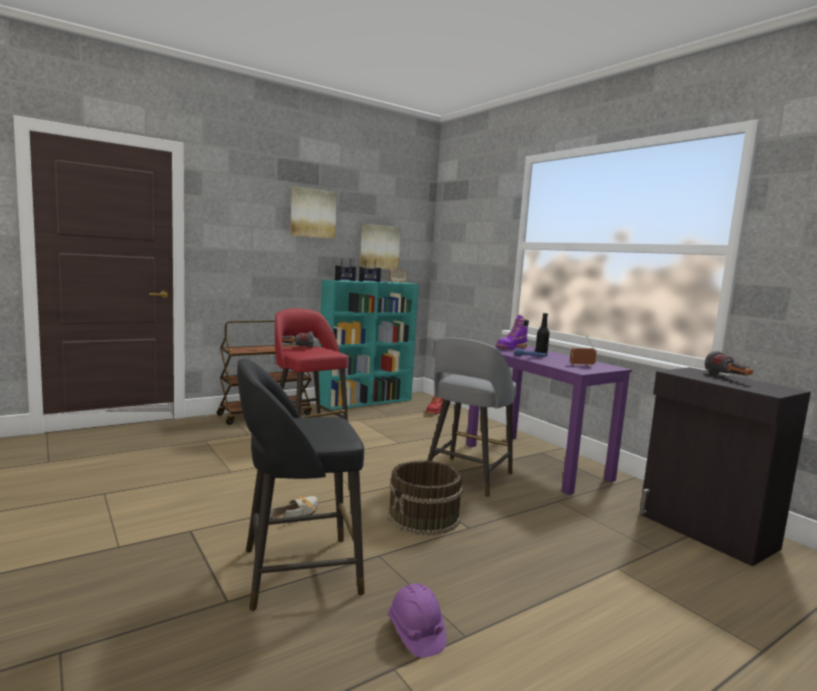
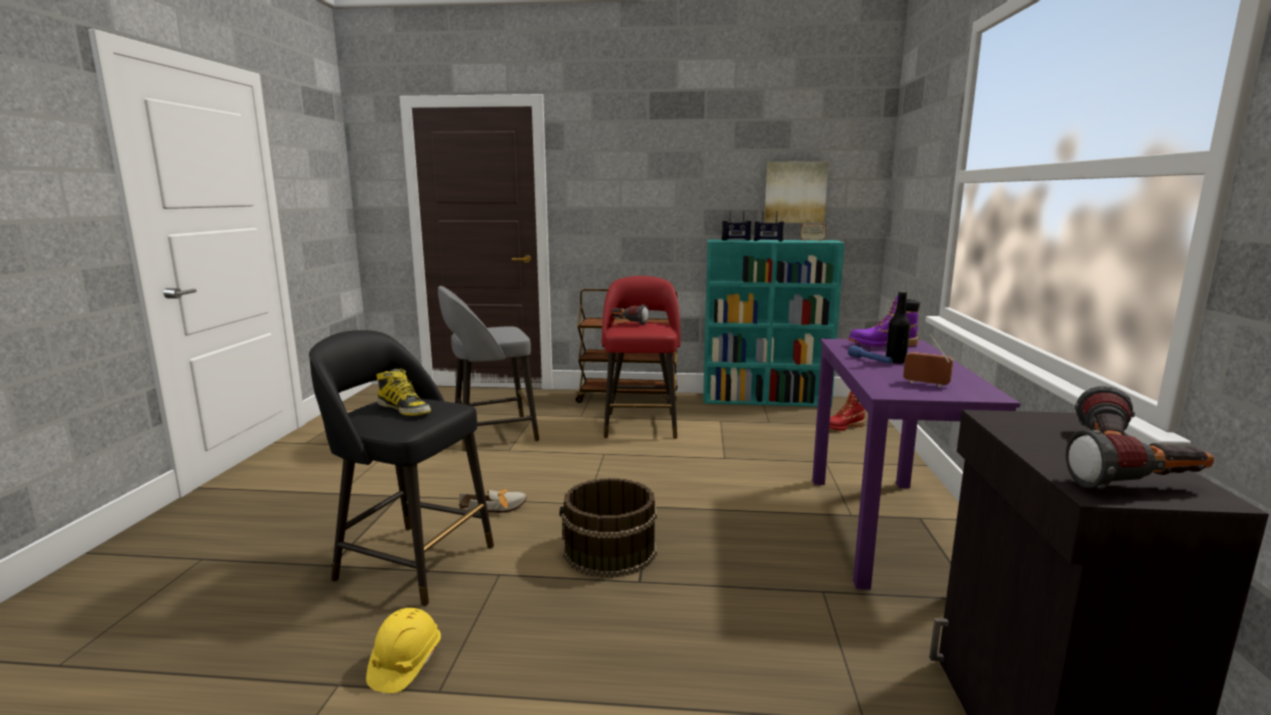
camera: 40 degrees right, 5 degrees up
(308, 426) = (404, 409): none -> boot
(313, 213) = (695, 155): picture -> none
(416, 633) = (405, 664): purple hard hat -> yellow hard hat
(466, 477) = (741, 521): grey stool -> grey stool (491, 434)
(772, 389) = (1137, 486): none -> flashlight

